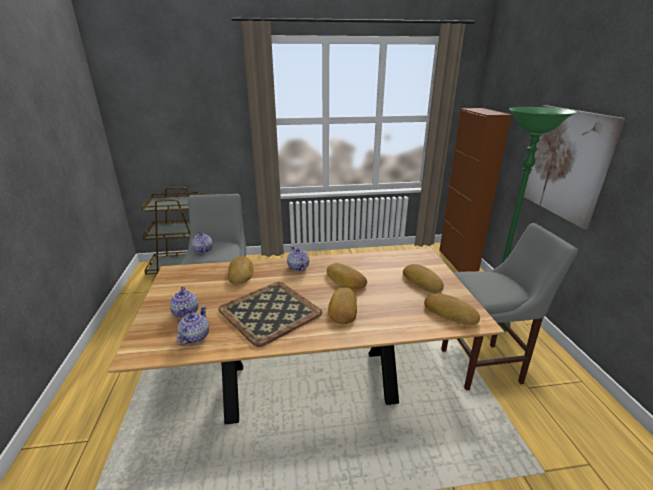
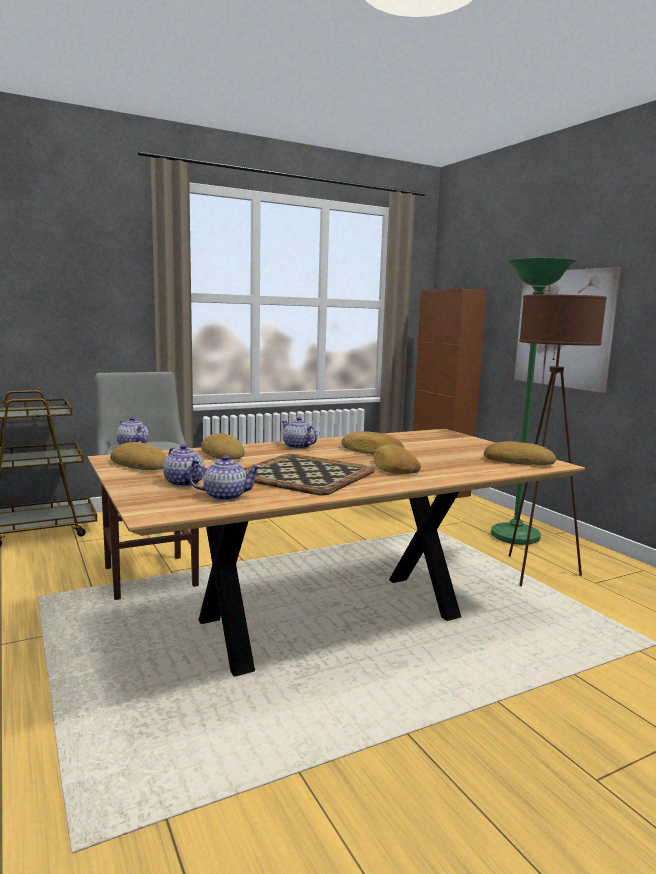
camera: 20 degrees left, 15 degrees down
(194, 337) = (225, 496): teapot -> teapot turned 90 degrees clockwise
(423, 281) = (463, 447): bread -> bread (141, 464)
(484, 366) = (535, 572): grey stool -> brown floor lamp

